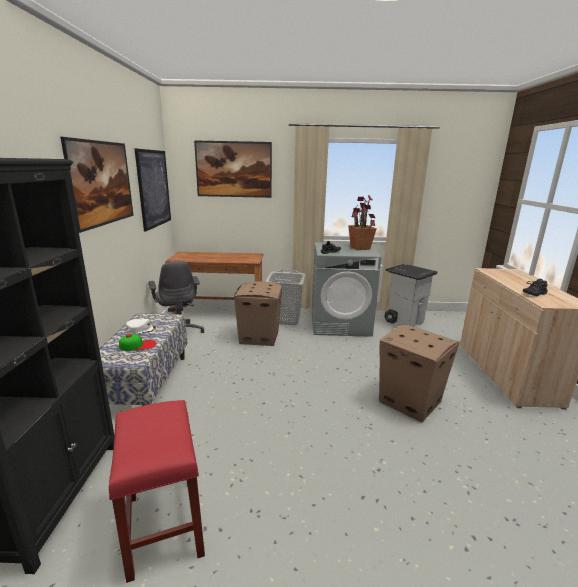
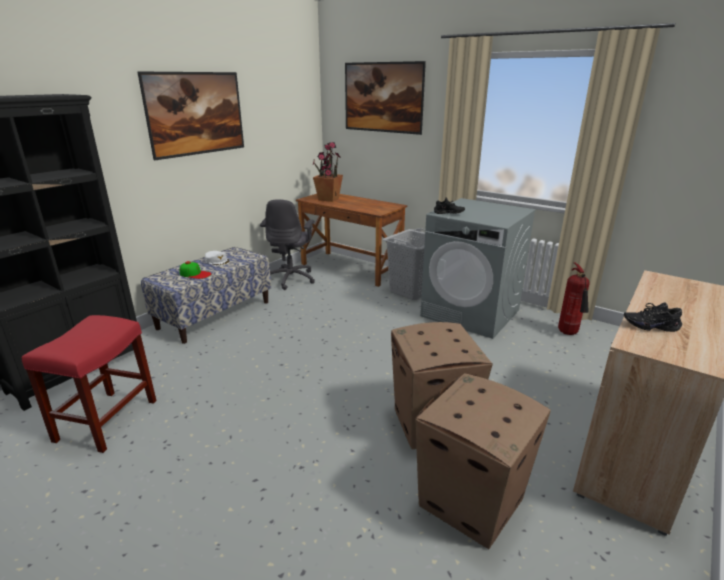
camera: 35 degrees right, 5 degrees up
(154, 188) = (289, 119): picture -> none
(259, 337) = (358, 302): cardboard box -> cardboard box (470, 502)
(360, 248) = (503, 213): potted plant -> potted plant (328, 199)
(404, 321) = (569, 334): grey trash can -> fire extinguisher

